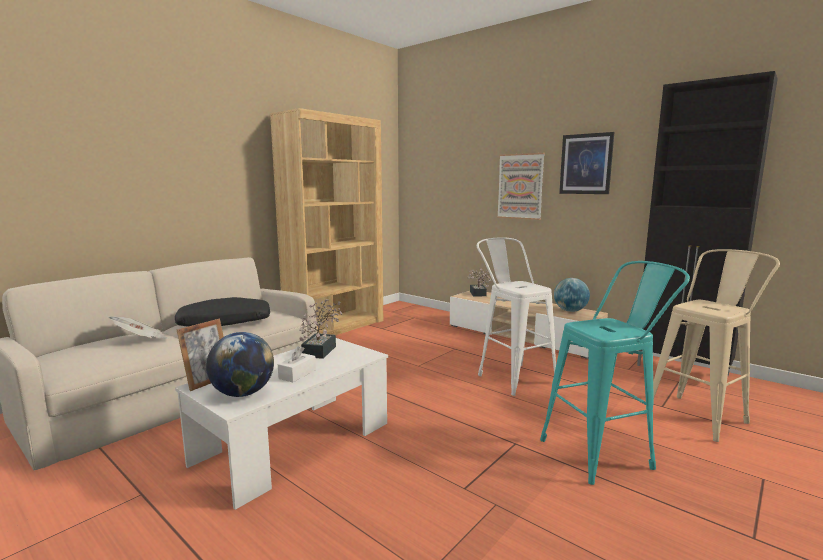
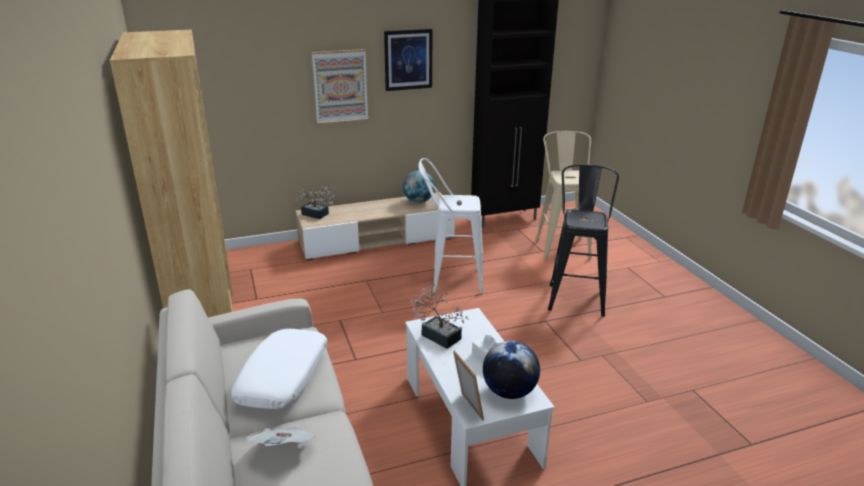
camera: 60 degrees left, 15 degrees up
(225, 323) = (283, 377): black pillow -> white pillow
(604, 452) = (576, 296): turquoise stool -> black stool

